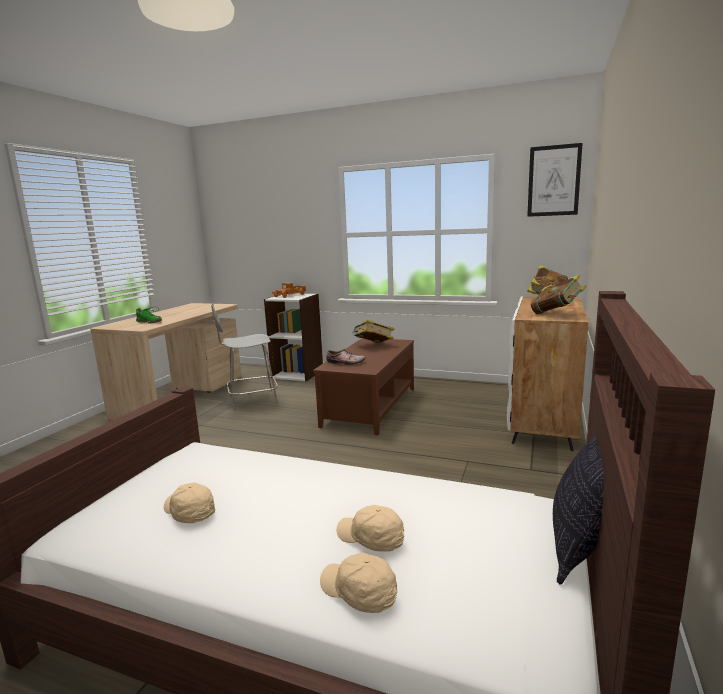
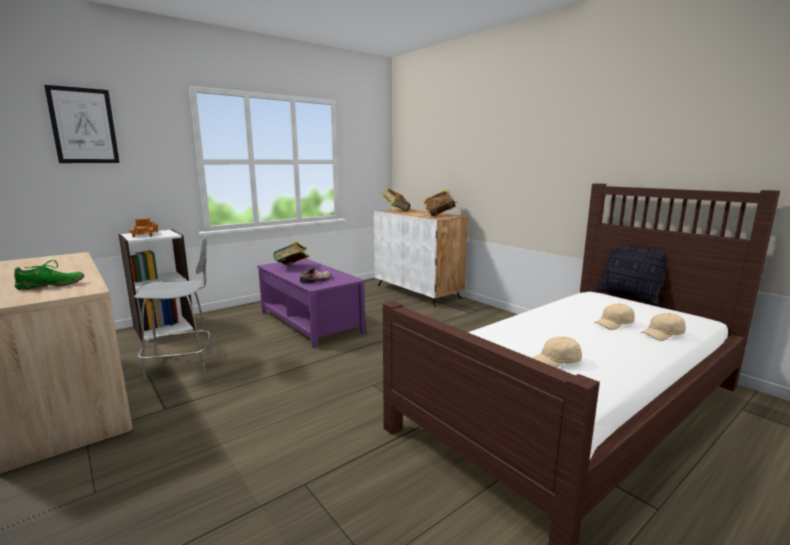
camera: 60 degrees left, 0 degrees up
(251, 400) = (182, 362): grey chair -> grey chair turned 120 degrees counterclockwise
(369, 406) = (309, 323): brown coffee table -> purple coffee table
(554, 181) = (371, 127): picture -> picture (83, 126)

